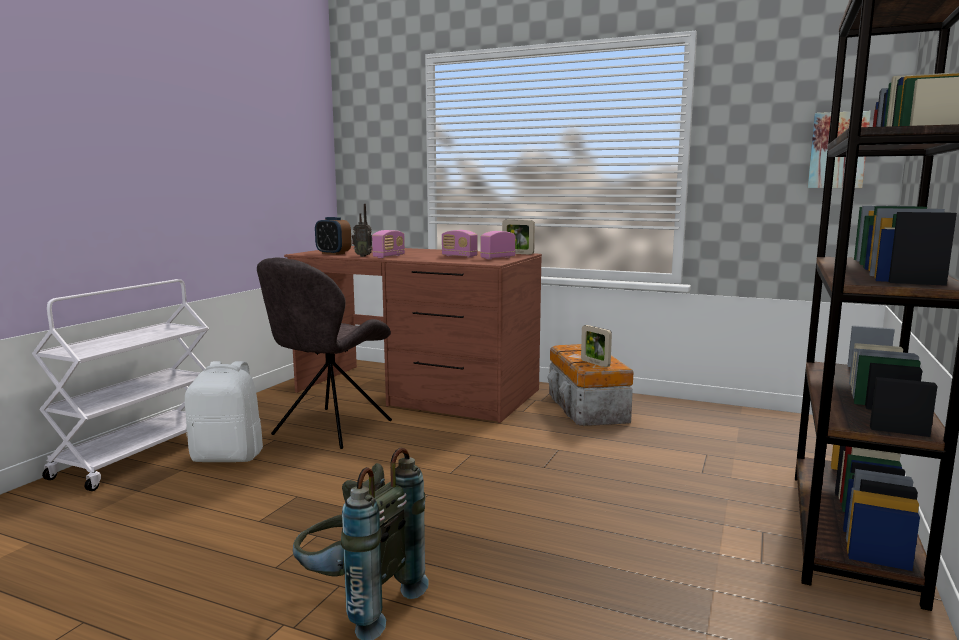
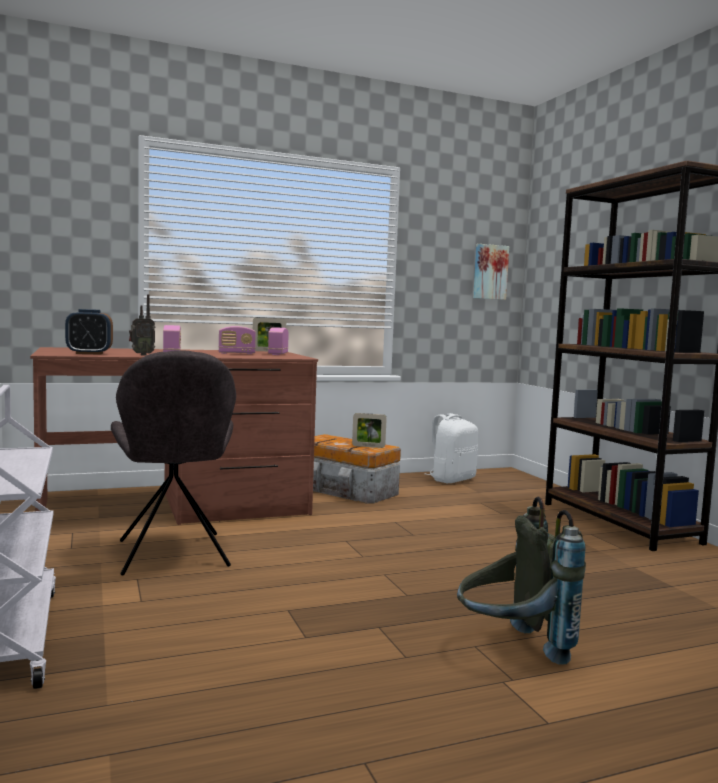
camera: 45 degrees left, 5 degrees down
(228, 456) = (126, 606): white backpack -> white backpack (451, 479)

